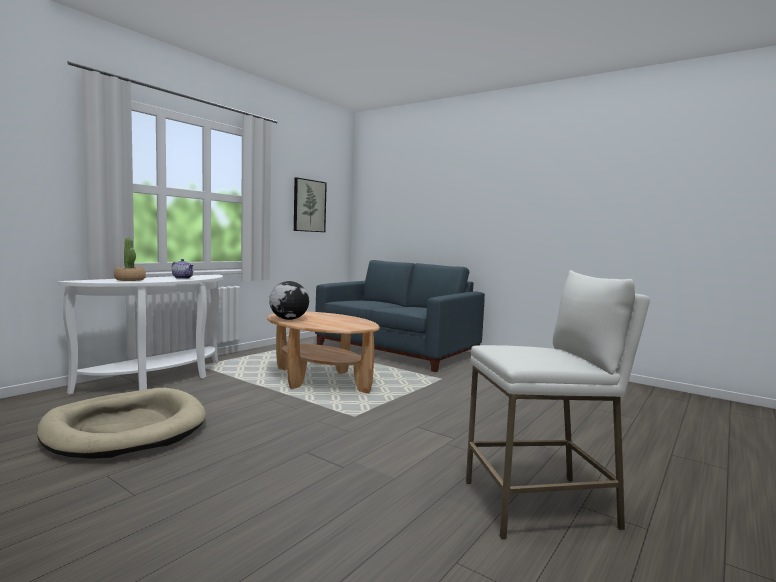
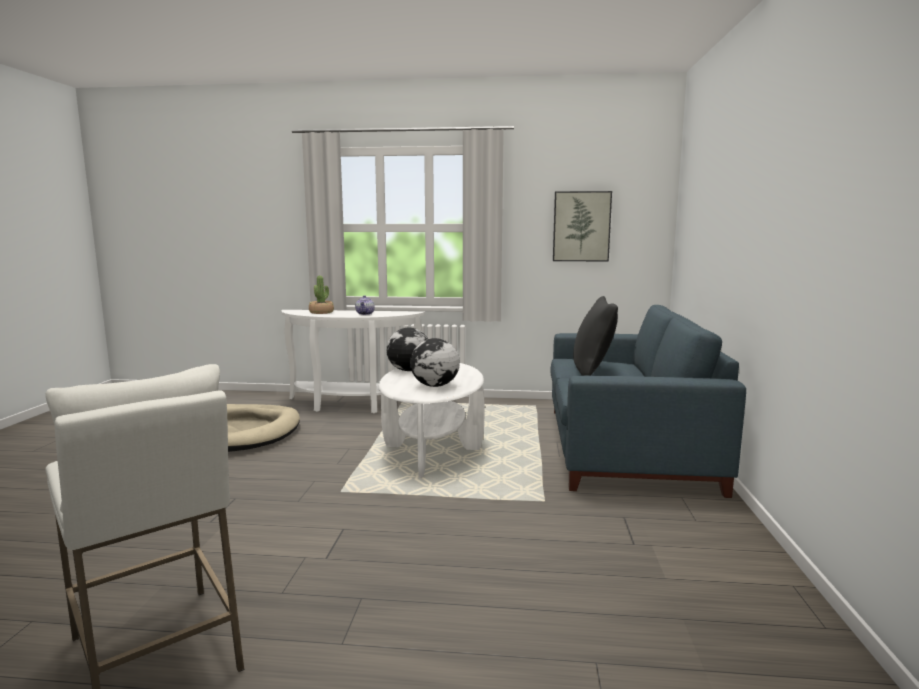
camera: 60 degrees right, 5 degrees up
(320, 380) = (432, 448): brown coffee table -> white coffee table
(345, 322) = (434, 386): none -> globe
(374, 304) = (592, 371): none -> black pillow

